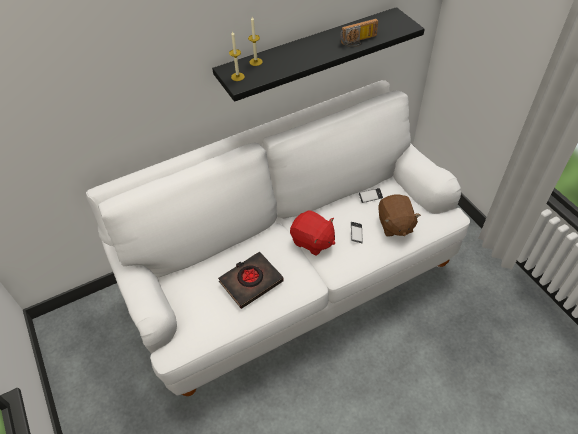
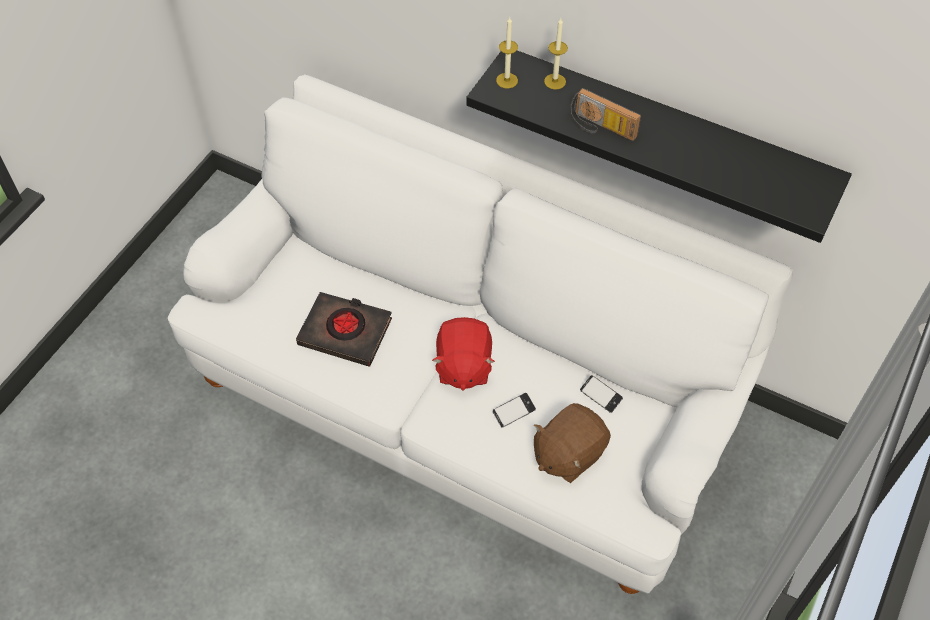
camera: 55 degrees right, 5 degrees up
(359, 41) = (708, 169): radio -> radio (600, 128)

